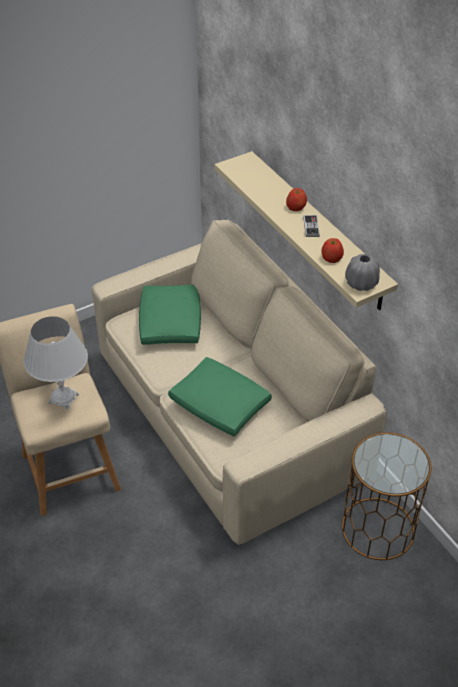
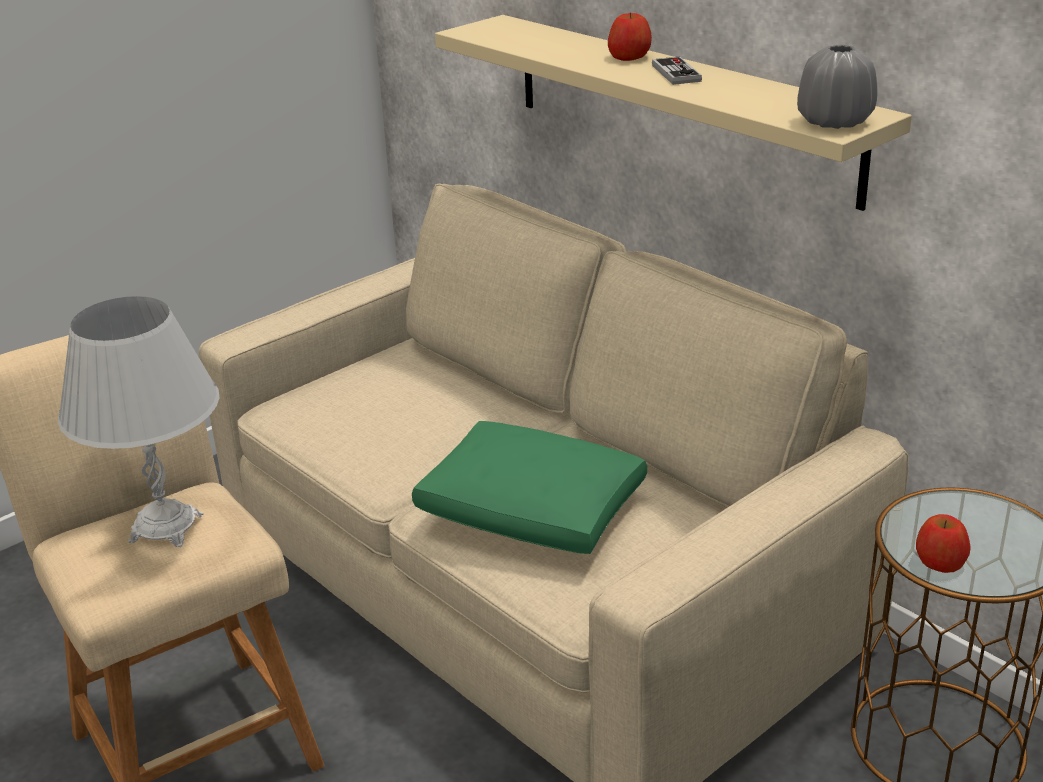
camera: 10 degrees left, 15 degrees down
(170, 324) = (380, 395): green pillow -> none
(332, 257) = (746, 100): apple -> apple (940, 561)

